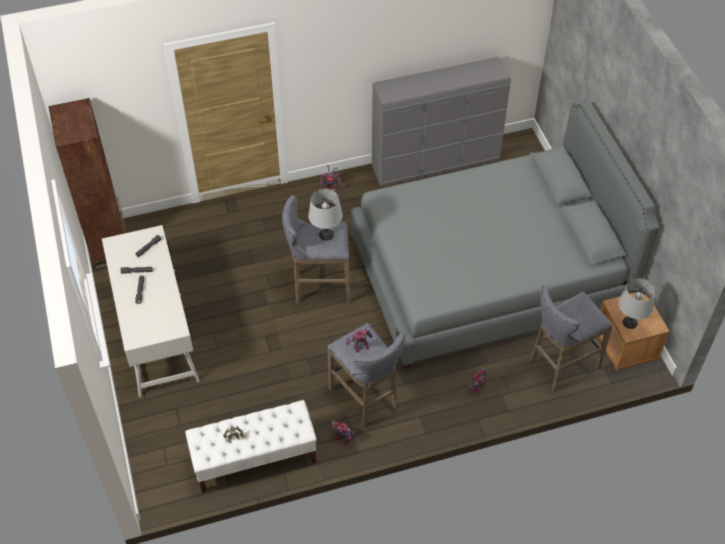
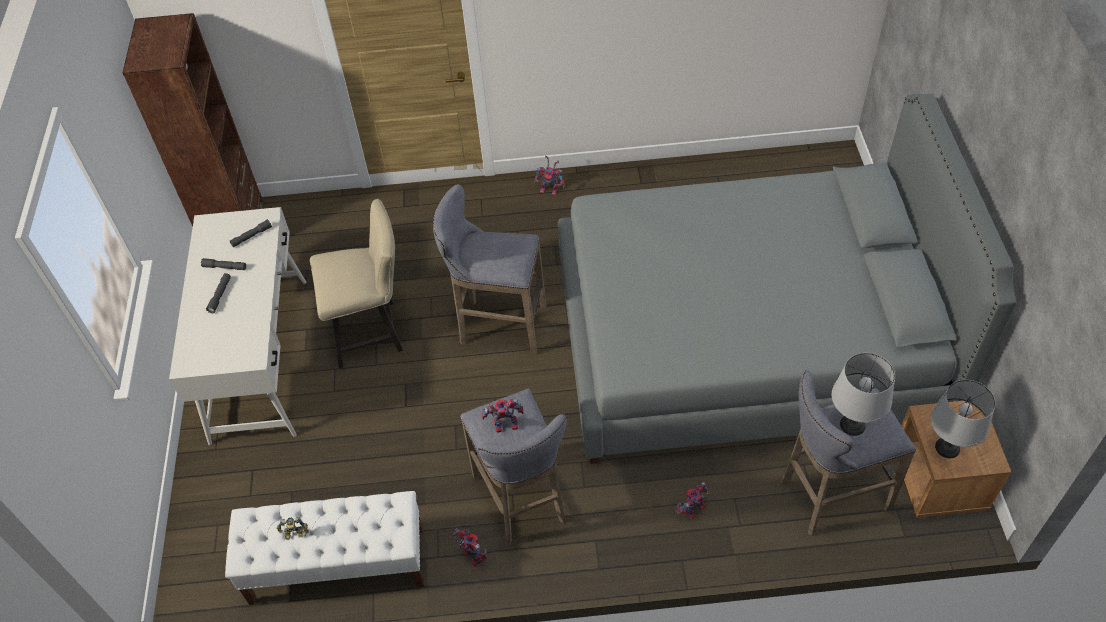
camera: 15 degrees right, 0 degrees up
(232, 303) = (373, 331): none -> beige chair
(326, 235) = (502, 249): grey table lamp -> grey table lamp (853, 425)
(436, 164) = (705, 175): grey dresser -> none

